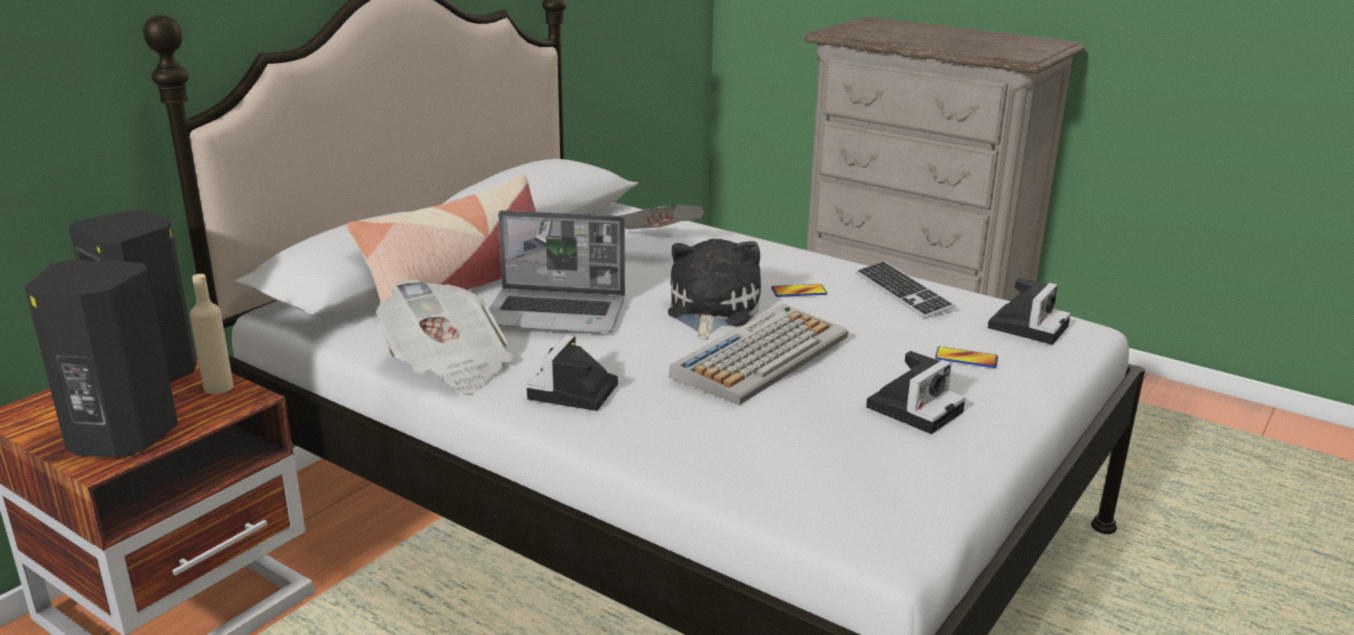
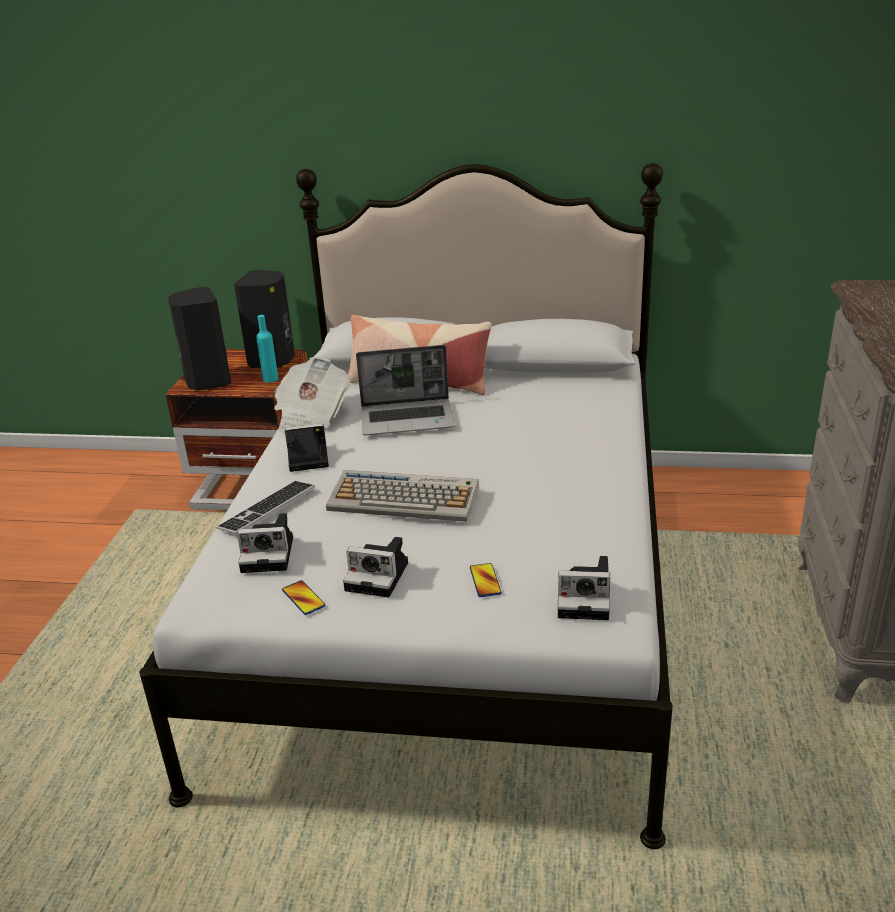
camera: 65 degrees right, 5 degrees up
(218, 387) = (270, 379): beige bottle -> turquoise bottle
(557, 313) = (408, 419): laptop -> laptop turned 75 degrees counterclockwise
(656, 243) = (562, 410): newspaper -> none
(710, 311) = (465, 463): plush toy -> none
(798, 292) = (537, 484): phone -> phone (303, 598)
(815, 460) = (270, 554): none -> camera
(902, 292) = (589, 526): keyboard -> keyboard (267, 509)

